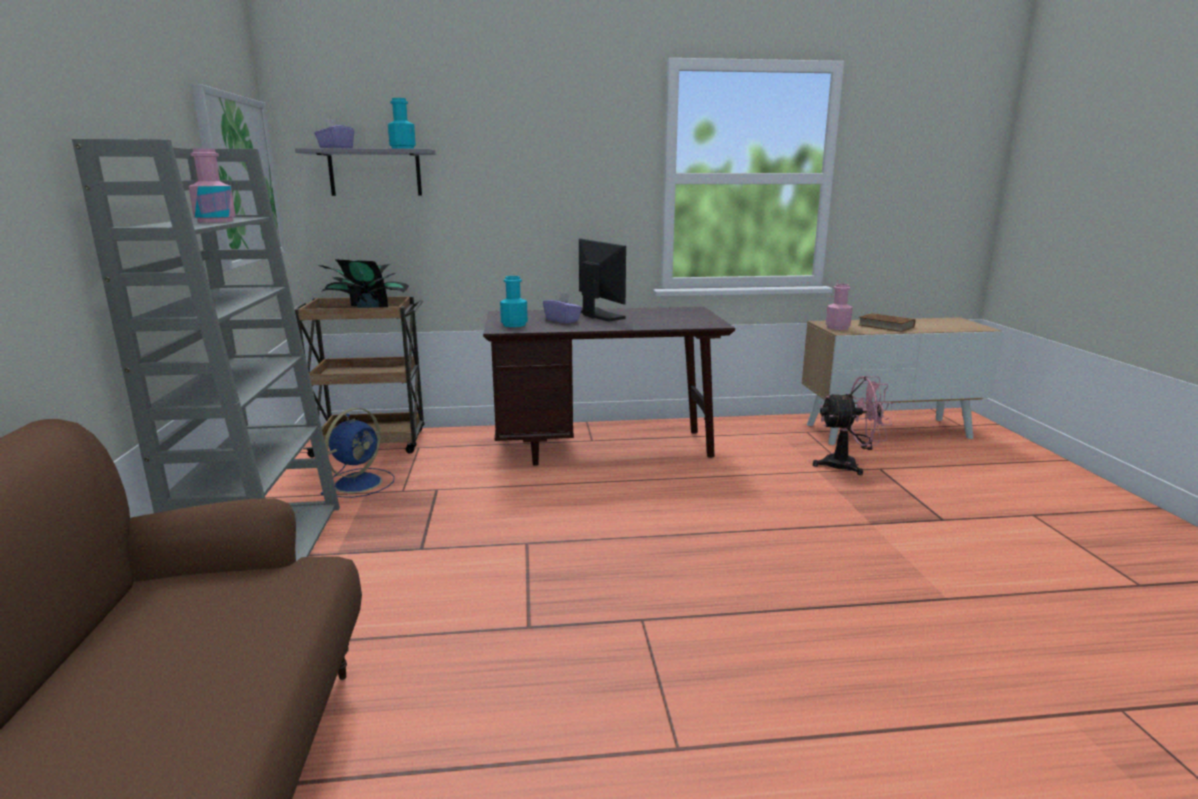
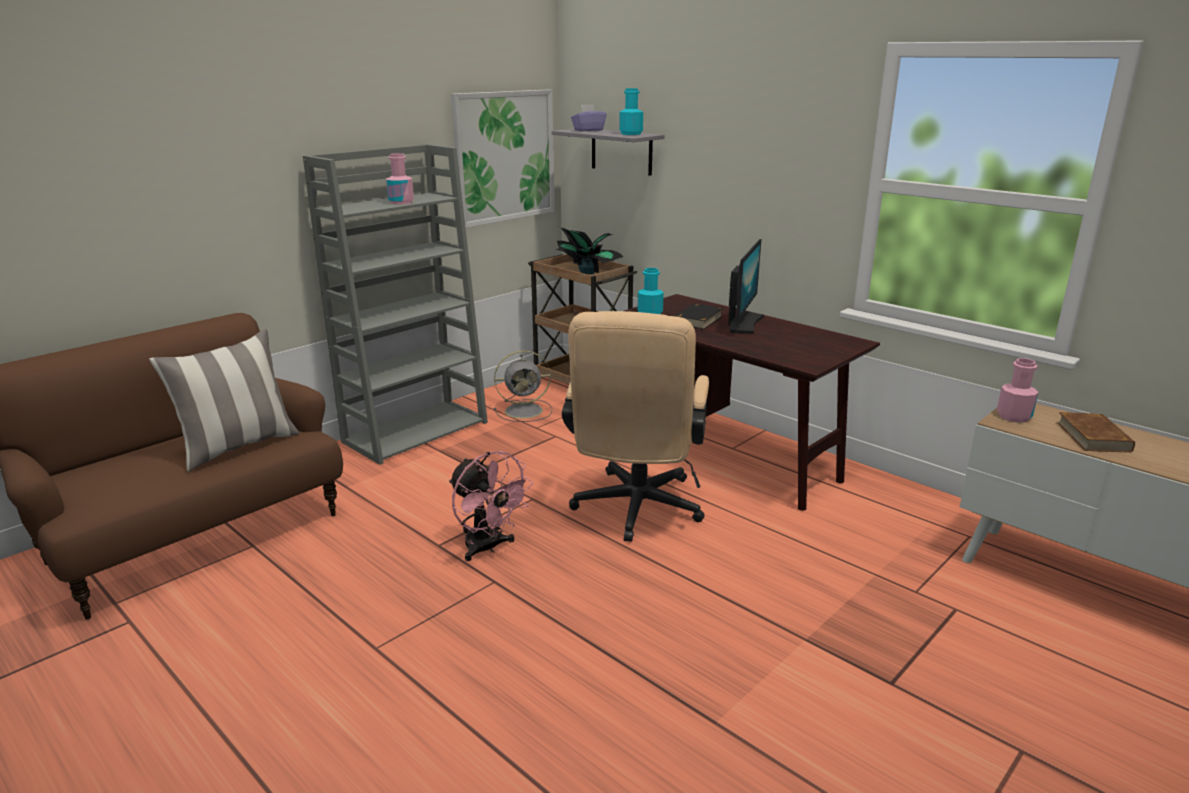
camera: 50 degrees right, 5 degrees up
(227, 627) = (238, 447): none -> pillow
(359, 482) = (525, 410): blue fan -> grey fan
(563, 320) = (697, 320): purple tissue box -> black book
(623, 509) = (635, 511): none -> beige office chair
(848, 465) = (926, 587): pink fan -> pink fan (488, 548)

